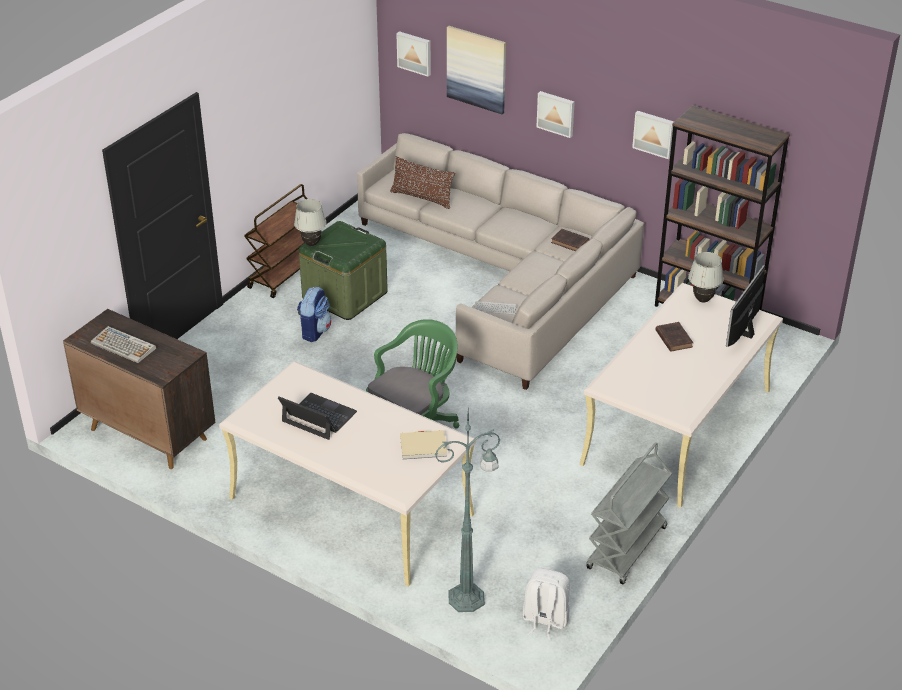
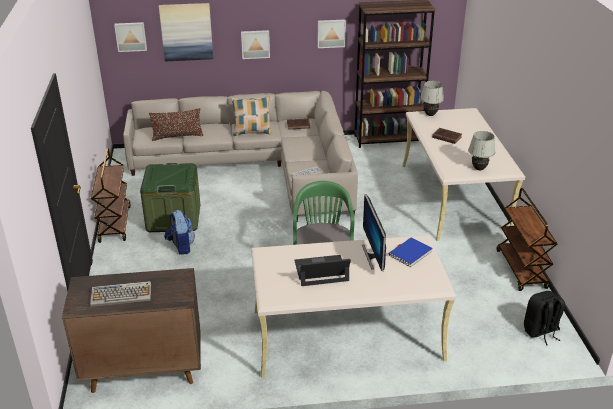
camera: 40 degrees left, 5 degrees down
(311, 244) = (149, 183): white table lamp -> white table lamp (479, 168)
(423, 447) = (410, 254): beige book -> blue book
(468, 598) = (487, 345): green floor lamp -> none
(507, 228) = (252, 132): none -> pillow
(544, 620) = (541, 331): white backpack -> black backpack
(627, 549) = (521, 269): grey cart -> brown cart
(743, 333) = (473, 121): monitor -> monitor (373, 256)

